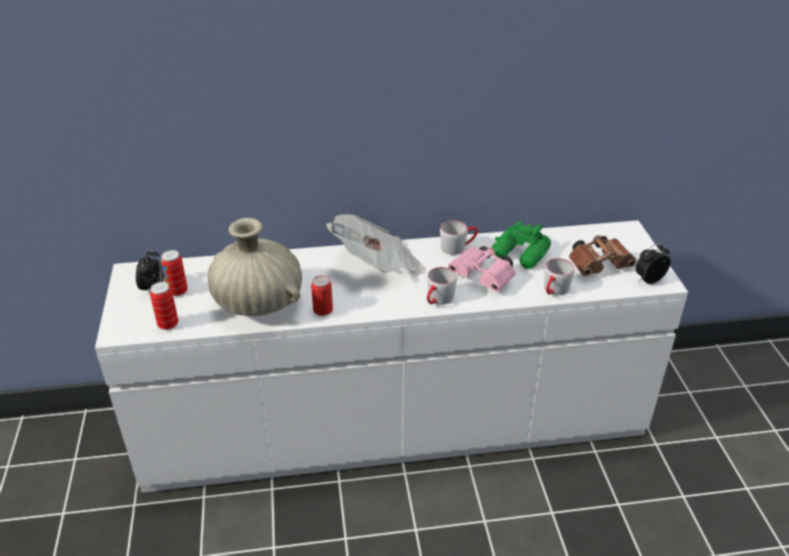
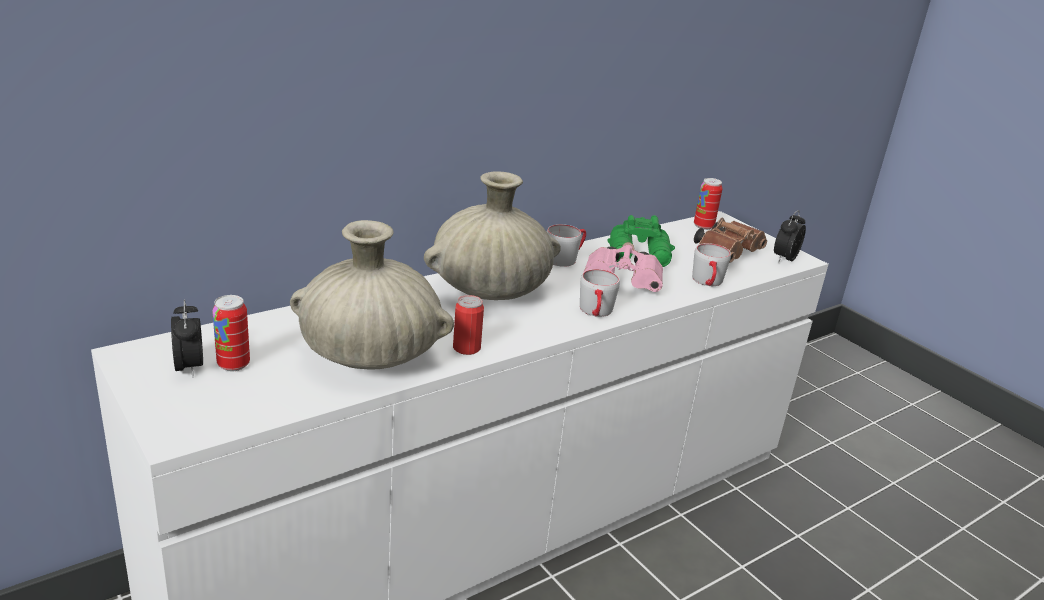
camera: 30 degrees left, 10 degrees down
(168, 324) = (254, 408): can -> can (703, 226)
(377, 265) = (490, 290): newspaper -> beige vase

